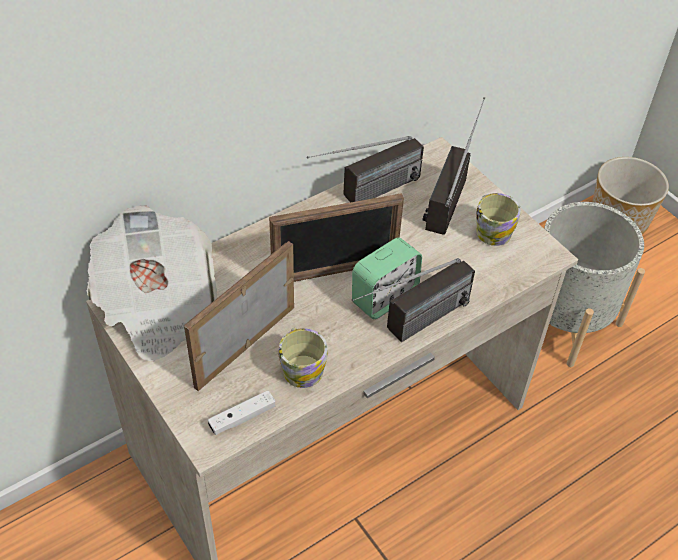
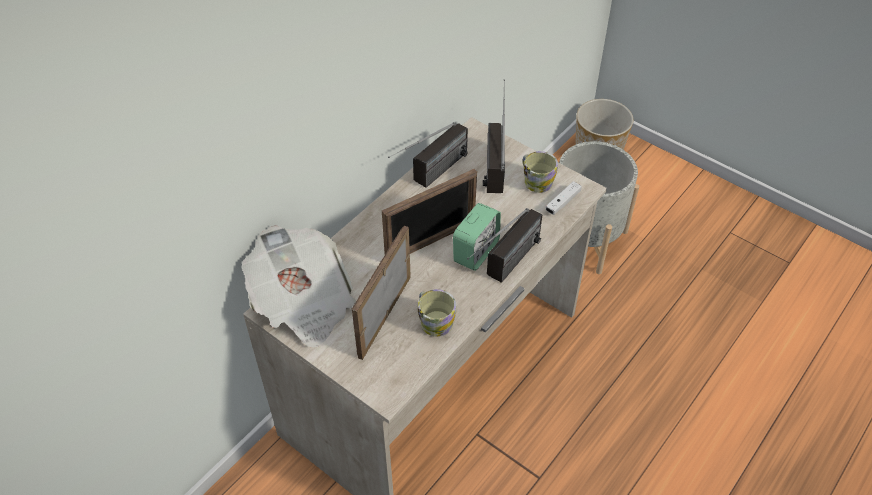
camera: 15 degrees left, 0 degrees up
(242, 417) = (404, 370): white game controller -> white game controller (562, 202)

